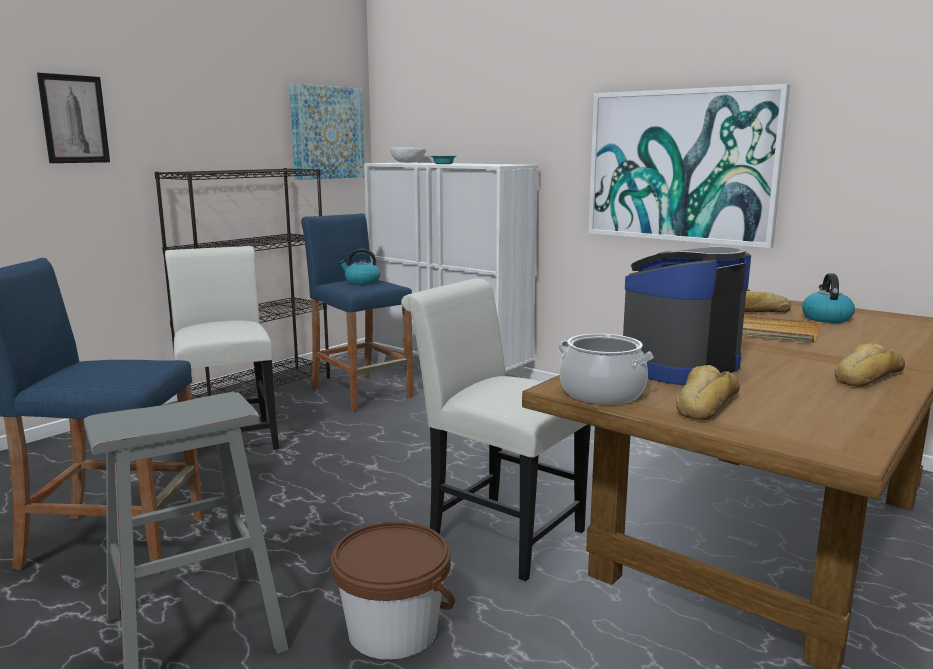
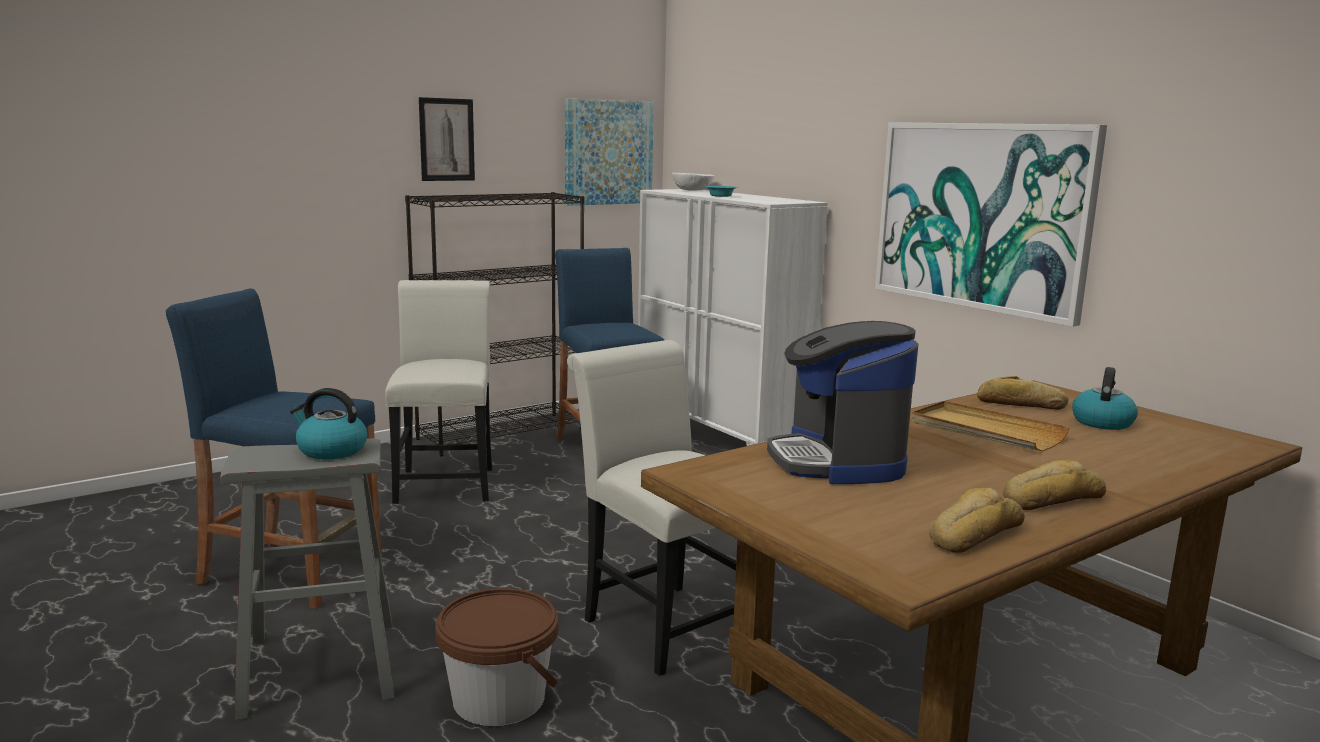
camera: 15 degrees right, 0 degrees up
(74, 119) = (326, 141): picture -> picture (446, 139)
(361, 282) = (611, 326): kettle -> kettle (331, 450)
(601, 393) = (719, 482): cooking pot -> none
(675, 366) = (837, 461): coffee machine -> coffee machine turned 75 degrees counterclockwise
(704, 404) = (816, 507): bread -> bread (972, 533)

